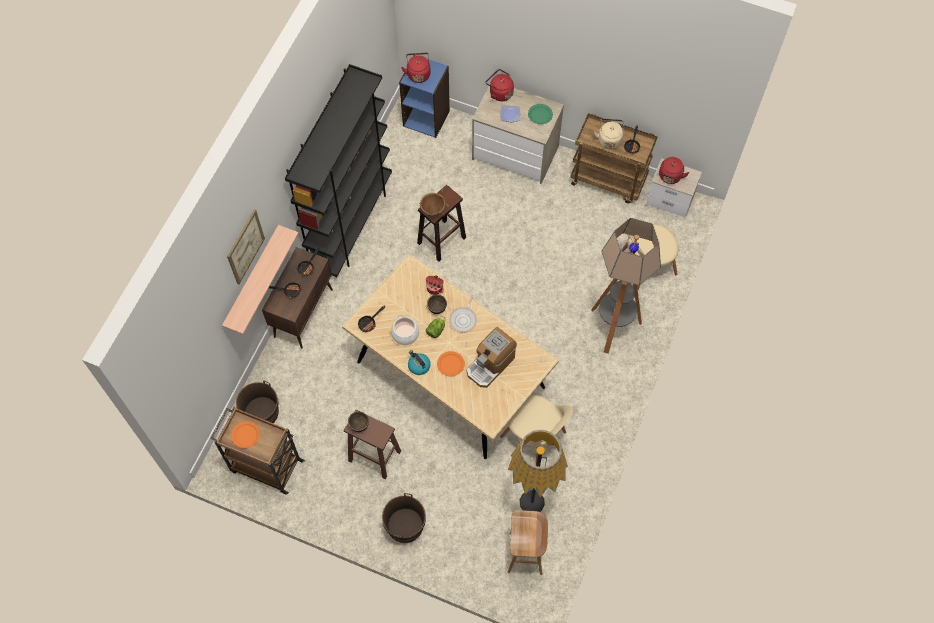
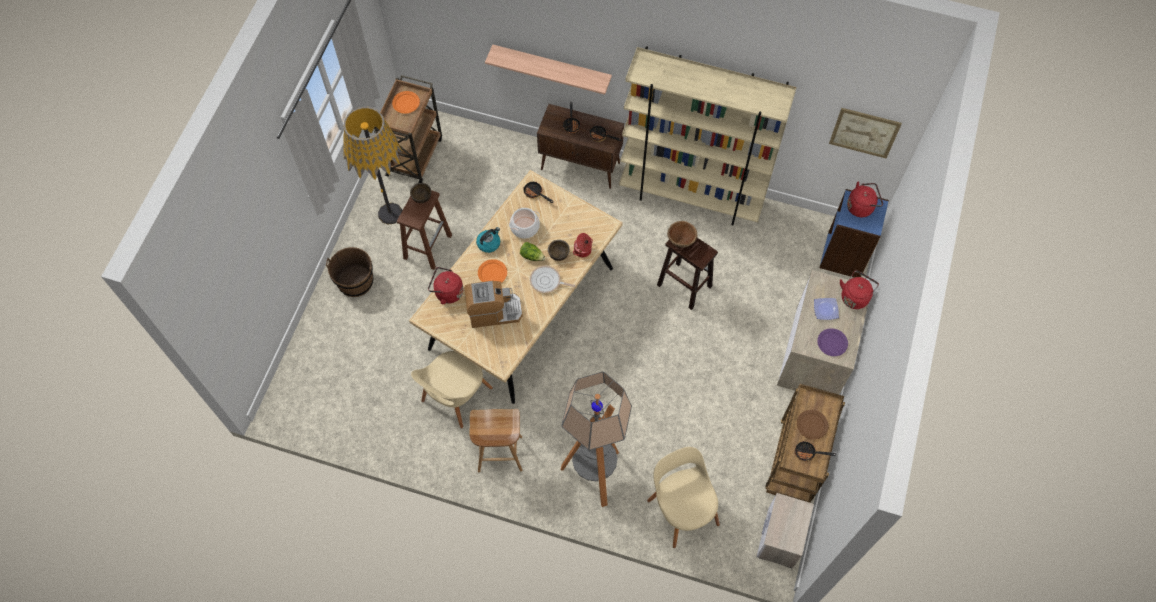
camera: 85 degrees right, 0 degrees up
(245, 247) = (556, 30): picture -> picture (864, 132)
(261, 413) = (469, 145): brown bucket -> none
(351, 224) = (691, 196): black bookcase -> beige bookcase
(490, 365) = (494, 311): coffee machine -> coffee machine turned 135 degrees clockwise
(526, 554) = (325, 396): brown stool -> brown stool (499, 454)
(532, 502) = (381, 398): floor lamp -> floor lamp (390, 213)
(540, 115) = (832, 342): green plate -> purple plate
(609, 139) = (812, 425): beige kettle -> brown plate
(670, 177) = (786, 515): red kettle -> red kettle (447, 292)

